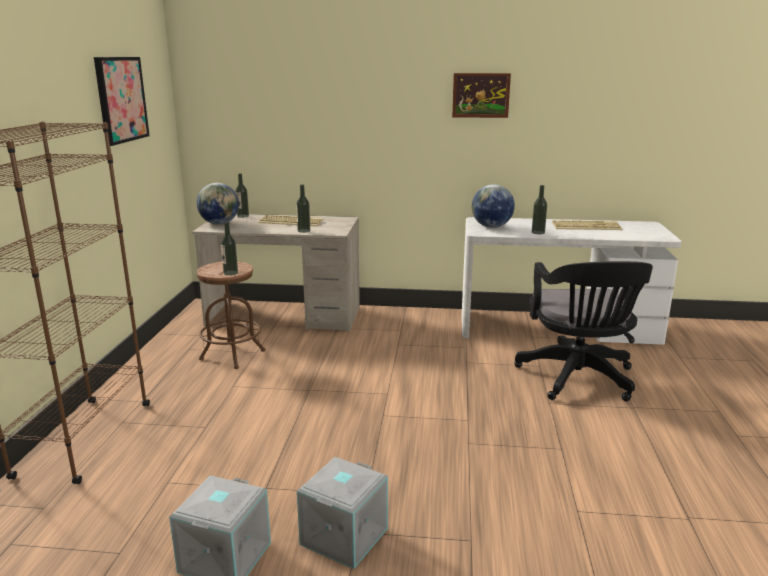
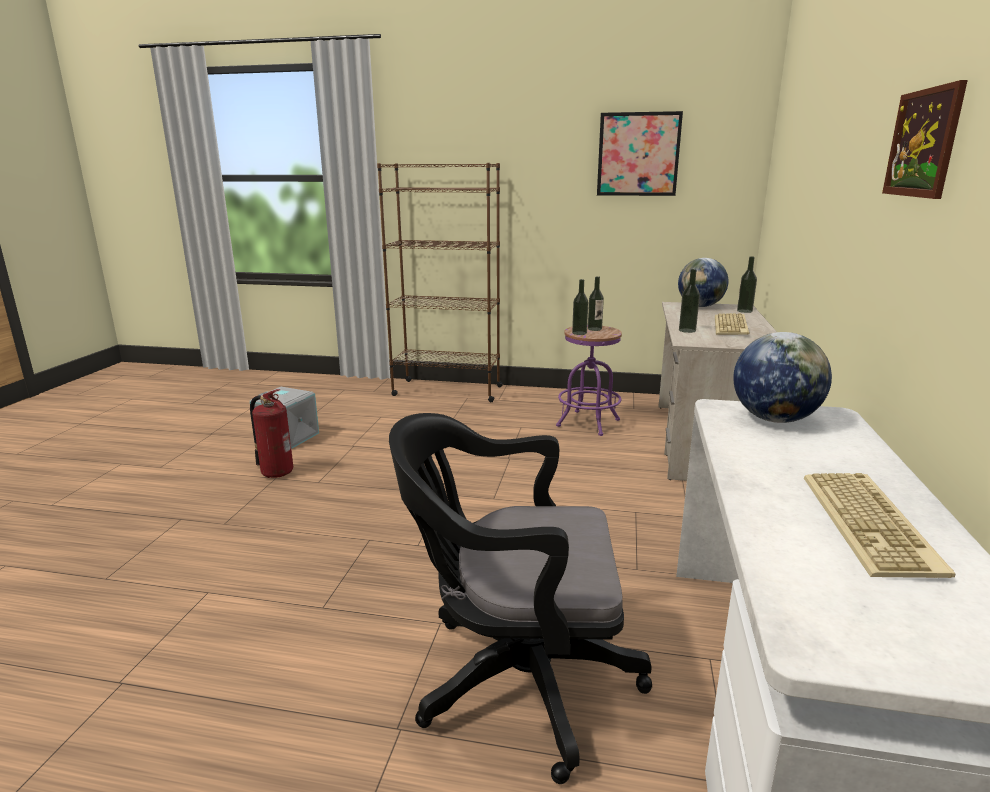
camera: 95 degrees right, 0 degrees up
(232, 355) = (588, 423): brown stool -> purple stool
(343, 535) = (276, 472): grey storage box -> fire extinguisher
(538, 232) = (752, 454): bottle -> bottle (594, 329)

